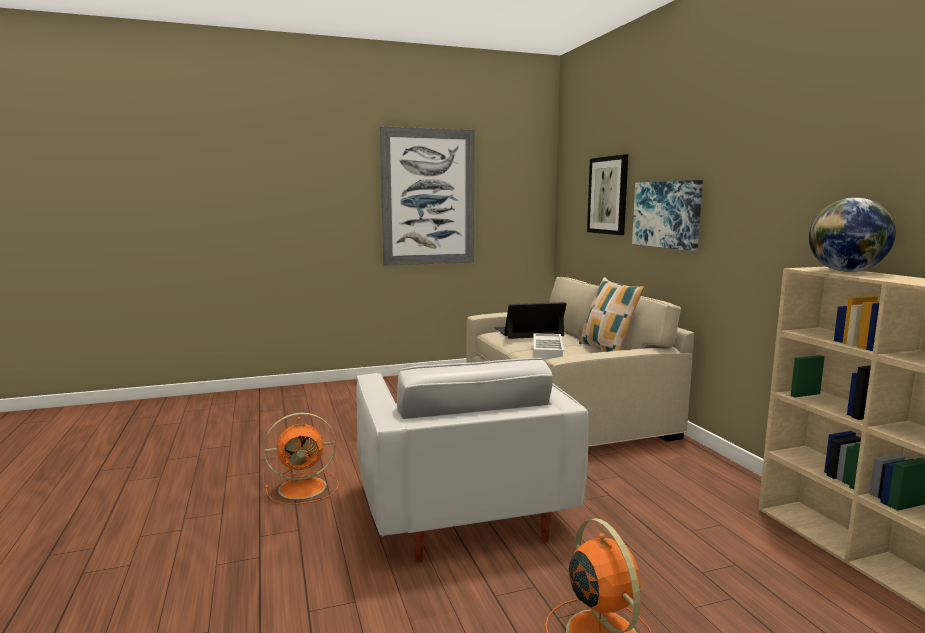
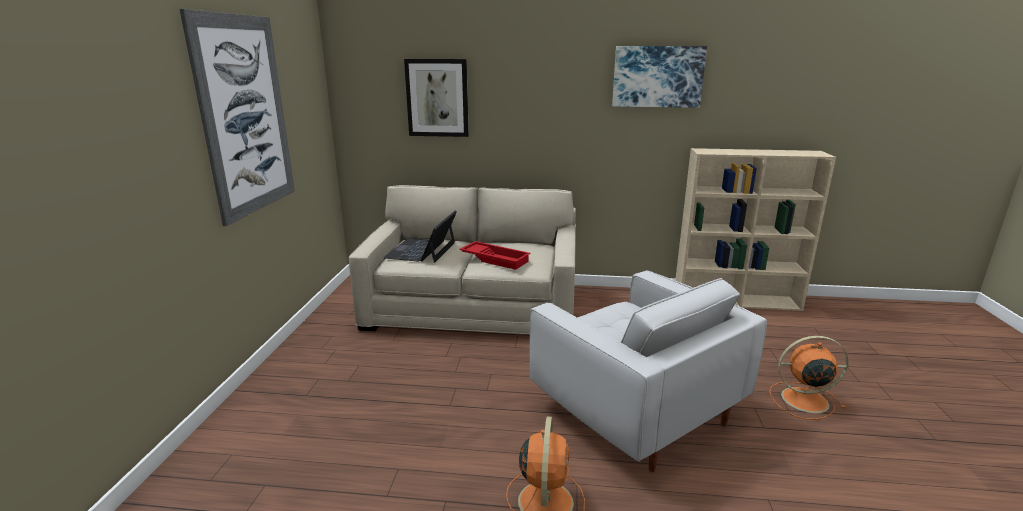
camera: 65 degrees left, 10 degrees up
(460, 507) = (633, 409): white armchair -> white armchair turned 45 degrees clockwise
(548, 350) = (495, 259): white tray -> red tray
(607, 351) = (518, 242): pillow -> none
(667, 214) = (529, 116): picture -> picture (657, 76)
(846, 271) = (722, 151): globe -> none

